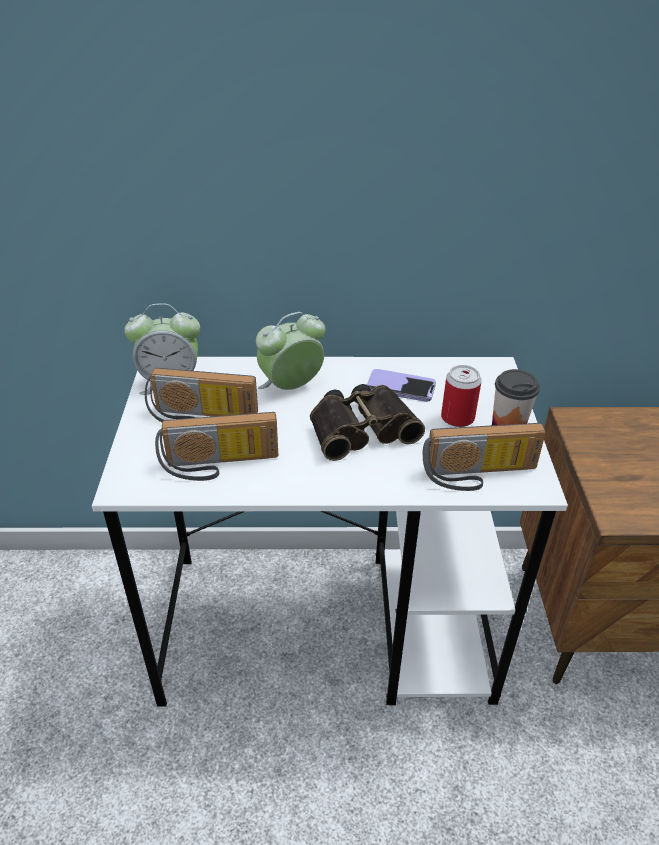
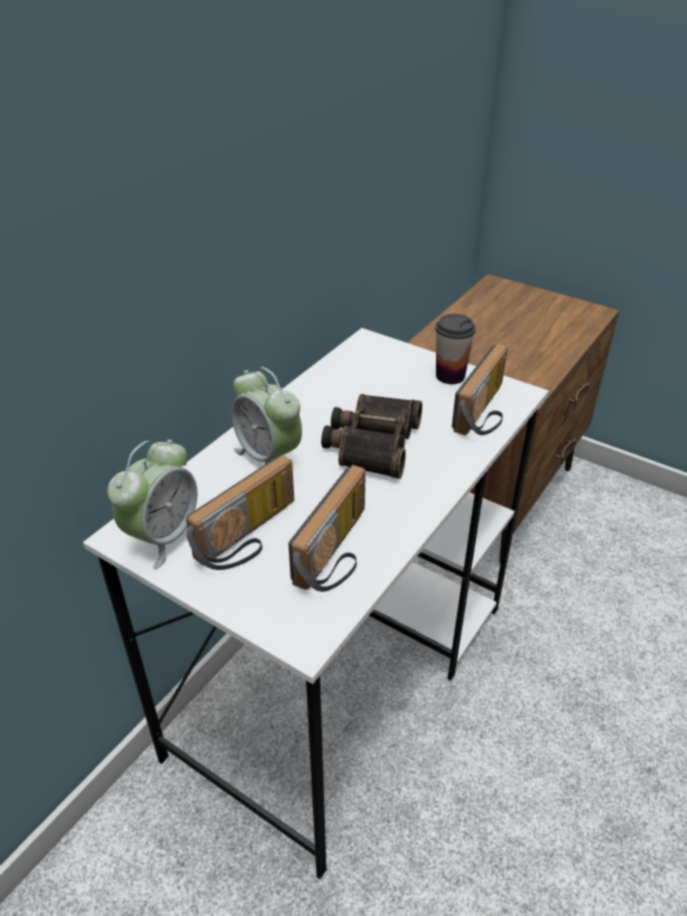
camera: 55 degrees left, 0 degrees up
(291, 387) = (268, 457): alarm clock -> alarm clock turned 45 degrees counterclockwise
(401, 387) = (339, 397): phone -> none
(457, 418) = (409, 389): can -> none

